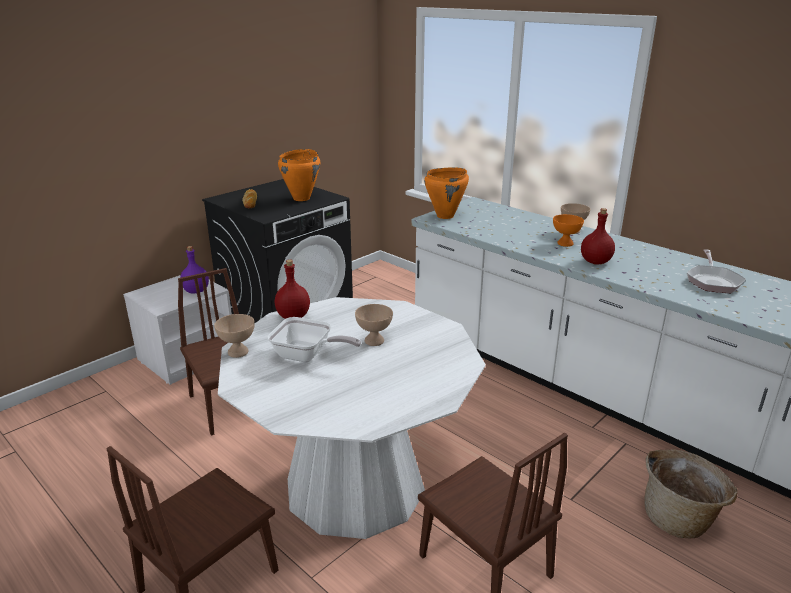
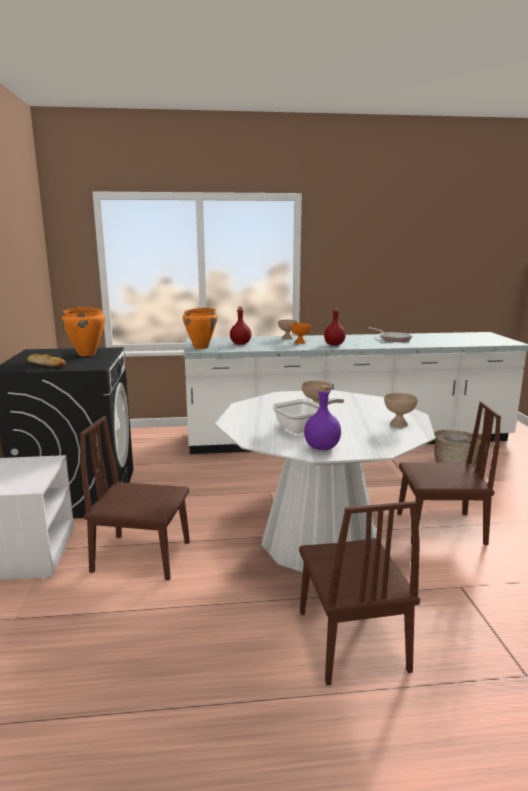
camera: 50 degrees left, 10 degrees down
(196, 291) = (35, 466): purple bottle -> purple bottle (322, 447)
(238, 352) = (260, 443): beige bowl -> beige bowl (398, 424)
(294, 316) = (237, 418): red bottle -> red bottle (241, 344)

